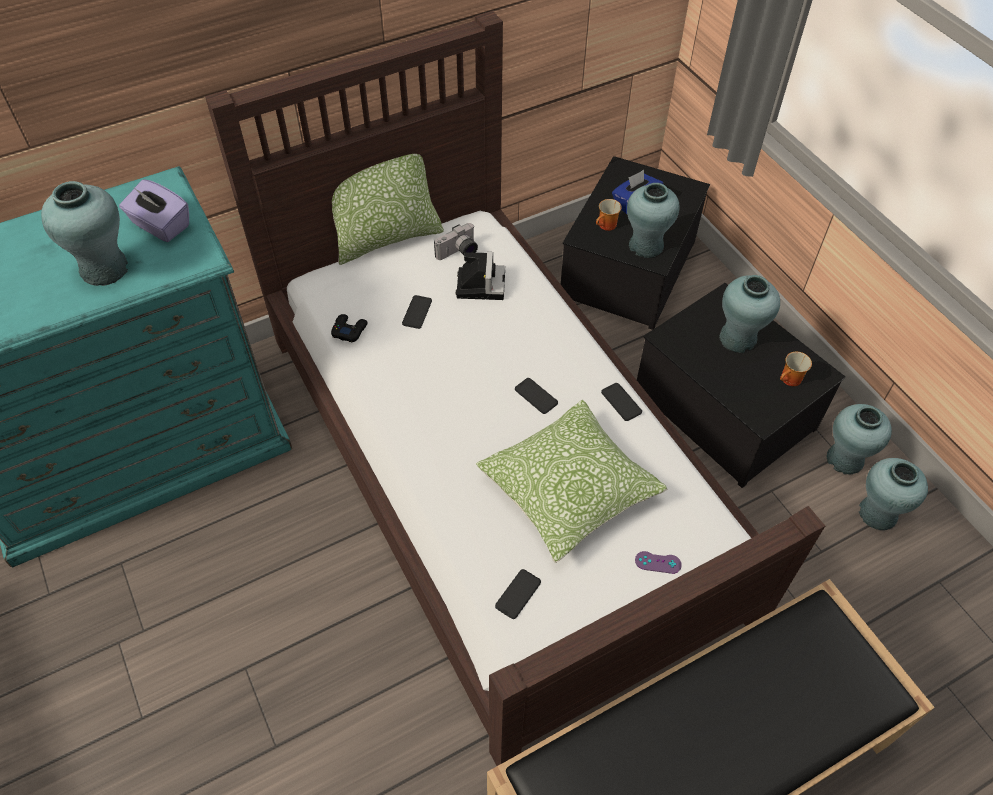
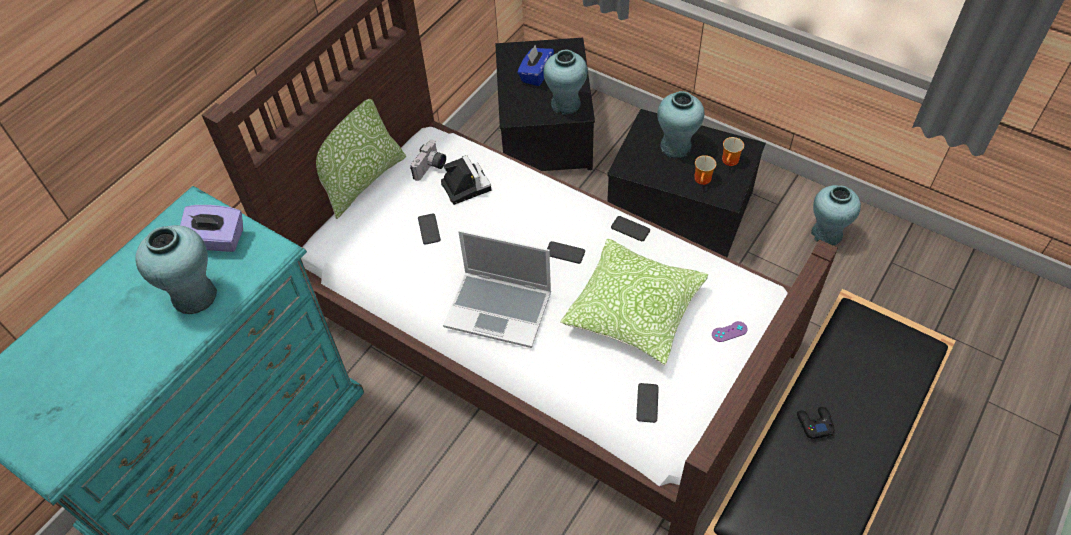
camera: 25 degrees left, 0 degrees up
(349, 330) = (383, 267): black game controller -> black game controller (814, 424)
(432, 423) = (500, 309): none -> laptop
(607, 226) = (526, 101): mug -> mug (703, 180)
(845, 459) = (783, 206): turquoise vase -> none

